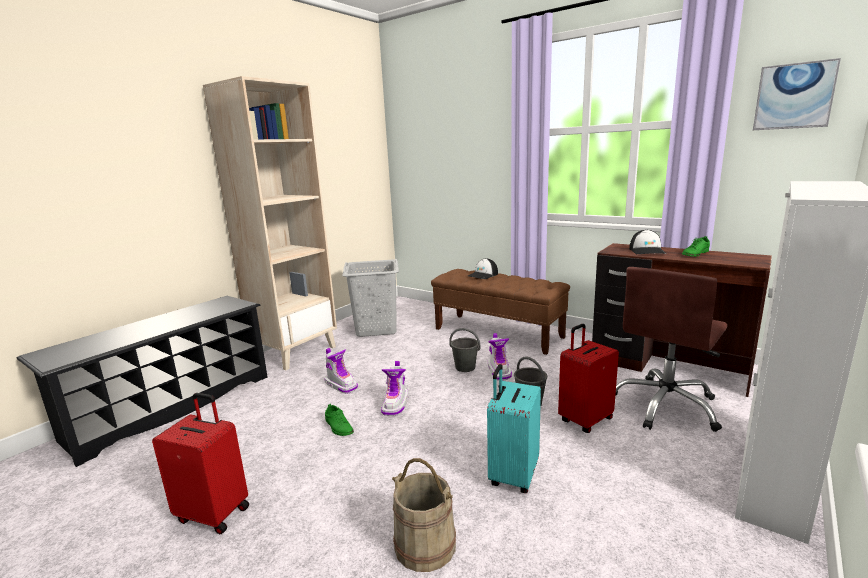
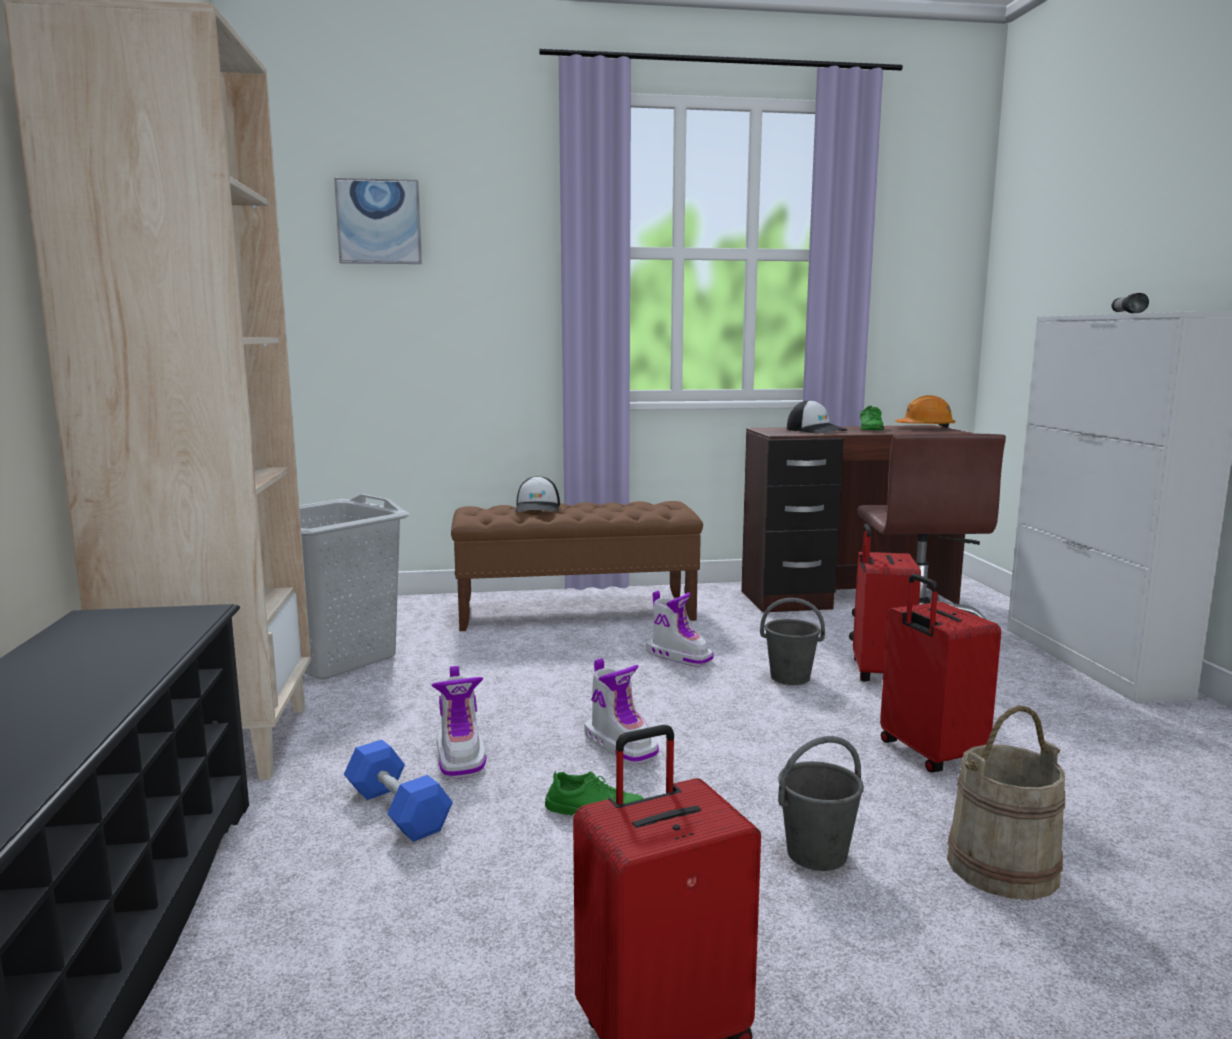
camera: 45 degrees left, 5 degrees down
(292, 397) = (397, 810): none -> blue dumbbell
(341, 385) = (461, 757): boot -> boot turned 75 degrees clockwise
(465, 367) = (622, 666): grey bucket -> grey bucket (817, 853)
(512, 475) = (928, 754): turquoise suitcase -> red suitcase
(746, 258) = (925, 428): none -> orange hard hat
(794, 96) = (926, 232): picture -> picture (379, 222)
(822, 188) = (1127, 313): none -> flashlight

